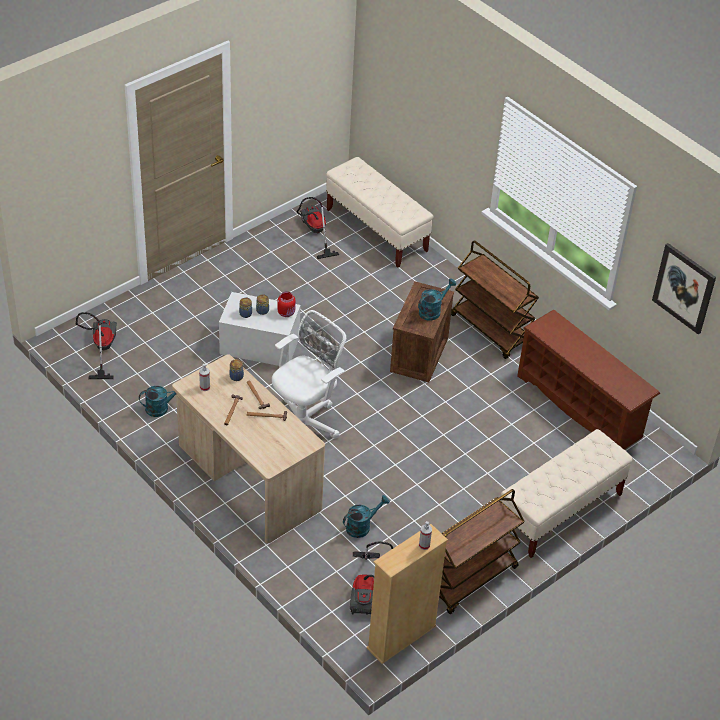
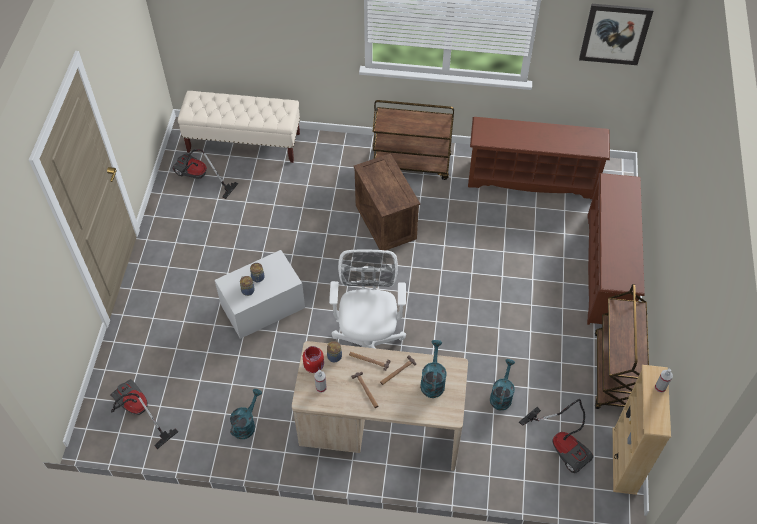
camera: 40 degrees left, 10 degrees up
(286, 313) = (279, 265): red jar -> red jar (314, 365)
(433, 310) = (394, 180): turquoise watering can -> turquoise watering can (432, 381)
(560, 512) = (608, 270): beige bench -> brown shoe rack

